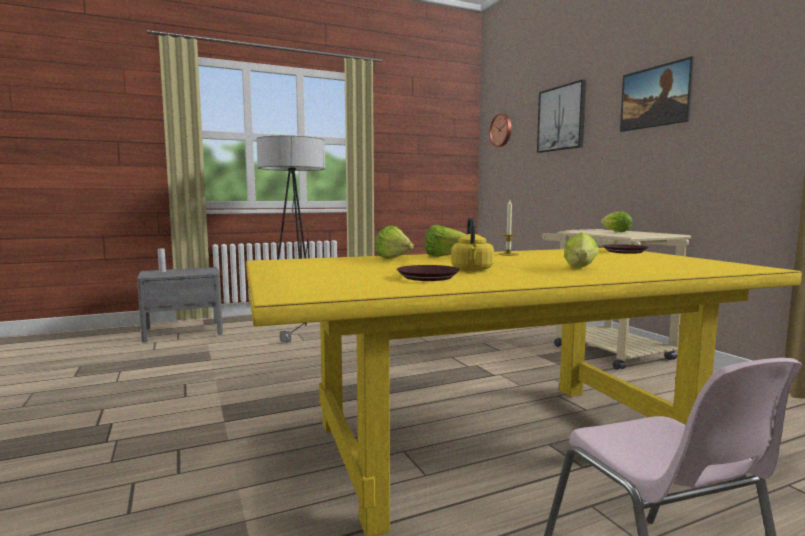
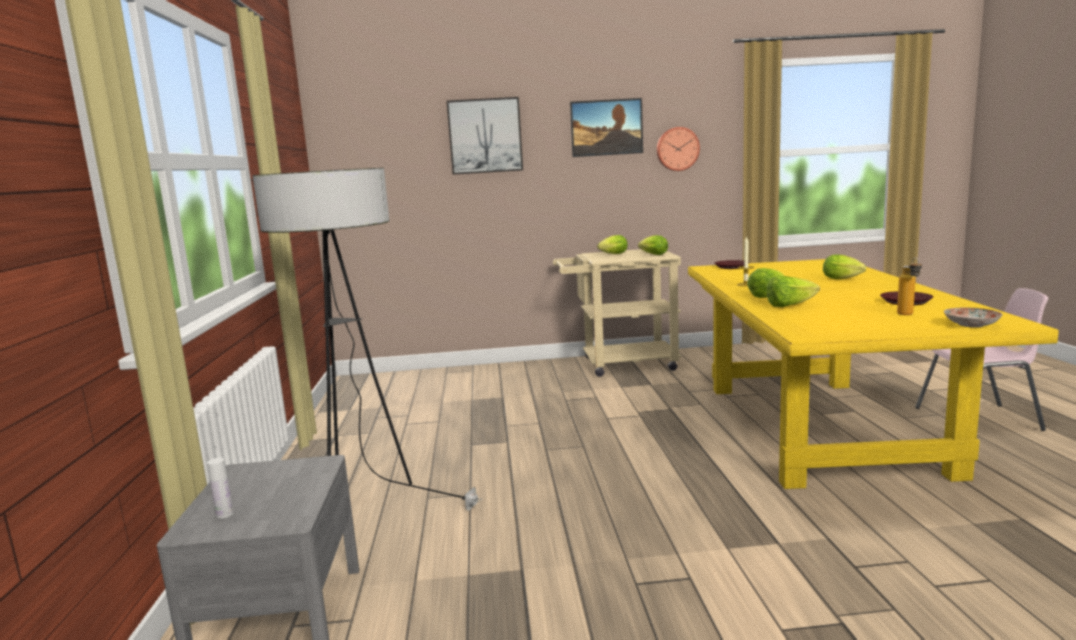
camera: 70 degrees left, 5 degrees up
(290, 286) = (972, 325): none -> plate
(348, 276) = (908, 315): none -> bottle
(472, 270) = (860, 294): yellow kettle -> none
(501, 130) = (366, 141): wall clock -> wall clock (677, 149)
(628, 234) = (652, 254): none -> lettuce

